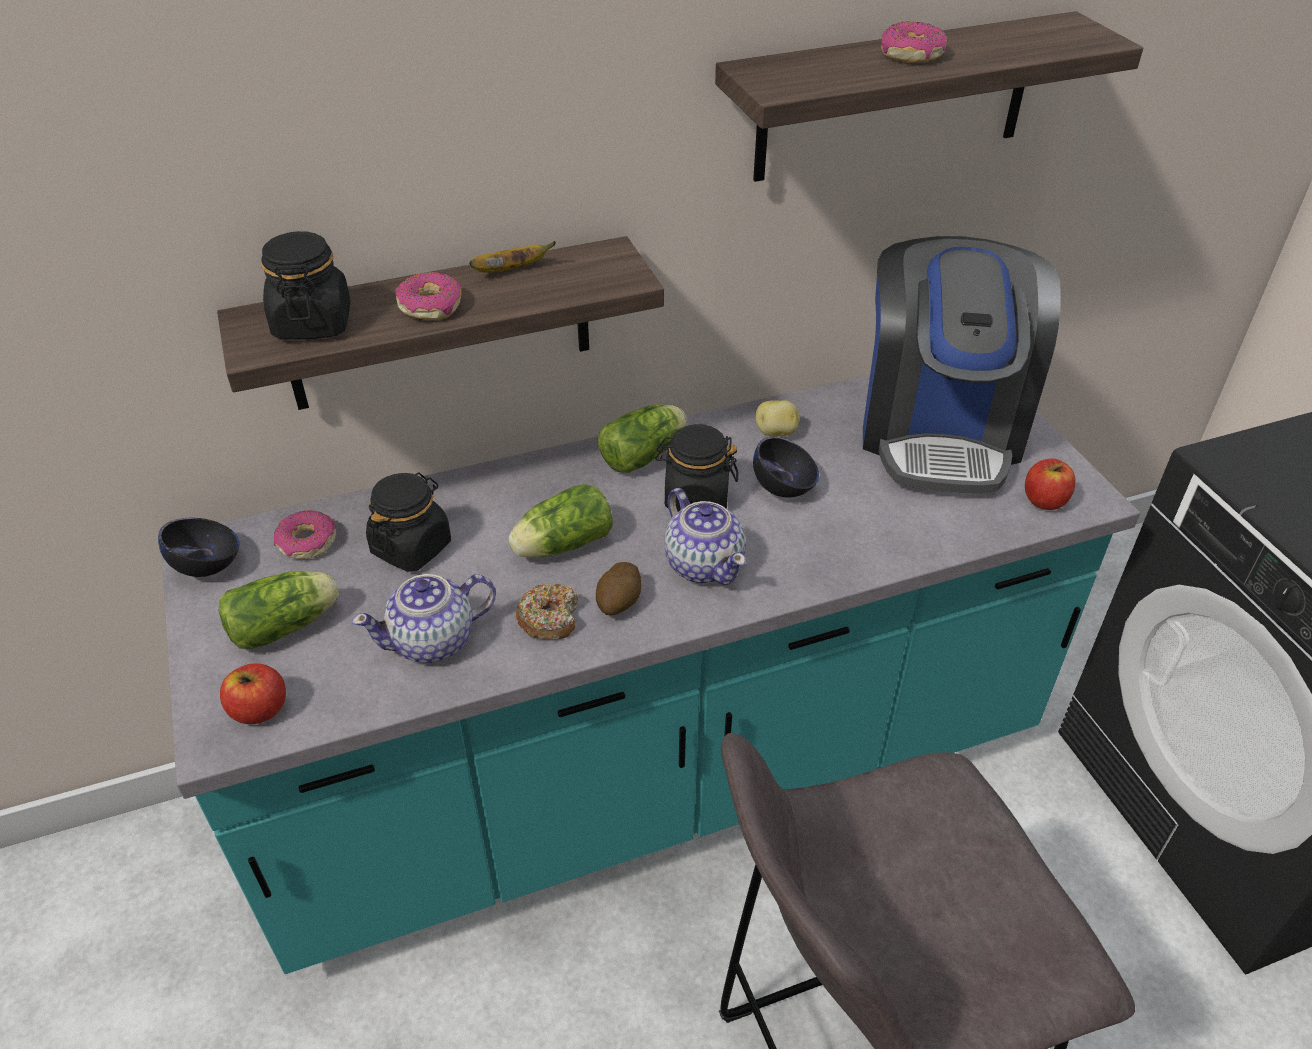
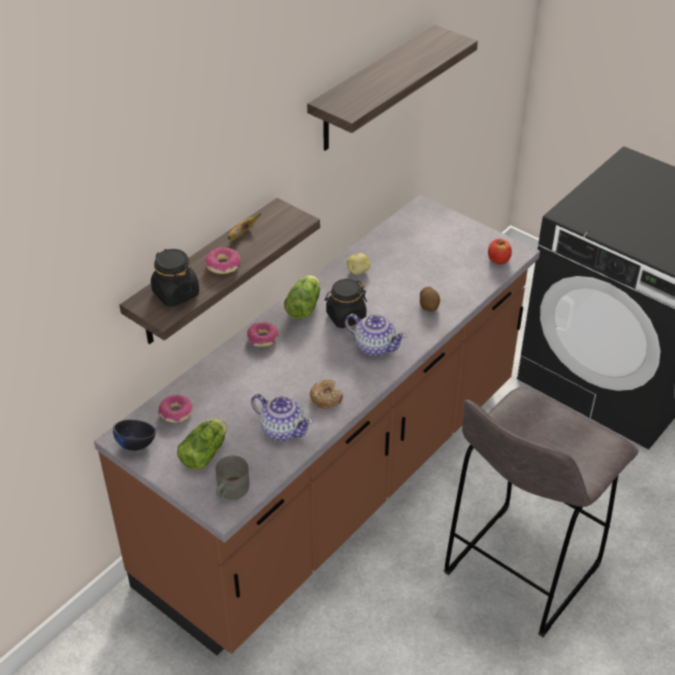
camera: 30 degrees left, 0 degrees up
(259, 710) = (230, 490): apple -> grey mug
(411, 547) = (231, 394): black jar -> none
(434, 641) = (282, 429): teapot -> teapot turned 90 degrees counterclockwise
(560, 545) = (302, 364): lettuce -> none
(619, 602) = (351, 378): potato -> potato (429, 306)
(656, 773) = (337, 484): turquoise counter -> brown counter
(784, 488) = (382, 297): black bowl -> none
(912, 55) = (388, 73): donut -> donut (263, 338)
(939, 430) = (431, 242): coffee machine -> none

